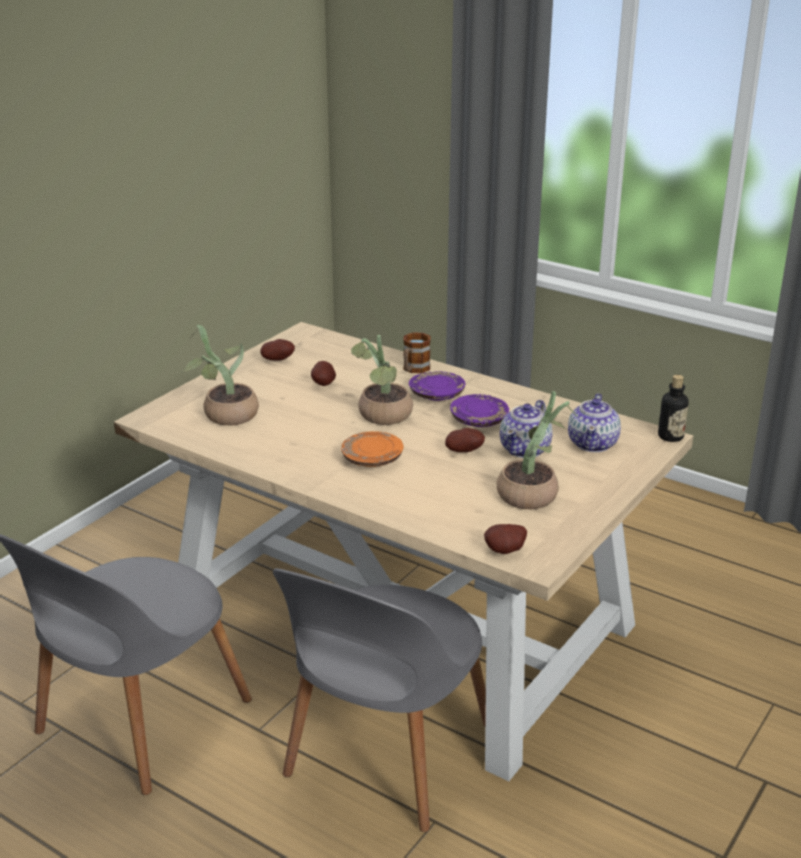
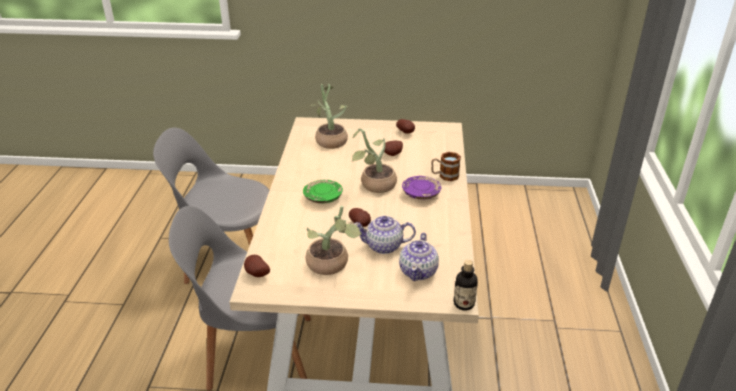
camera: 60 degrees right, 5 degrees up
(372, 459) = (322, 197): orange plate -> green plate
(479, 420) = (405, 218): purple plate -> none
(593, 443) = (418, 271): teapot -> teapot turned 60 degrees counterclockwise

